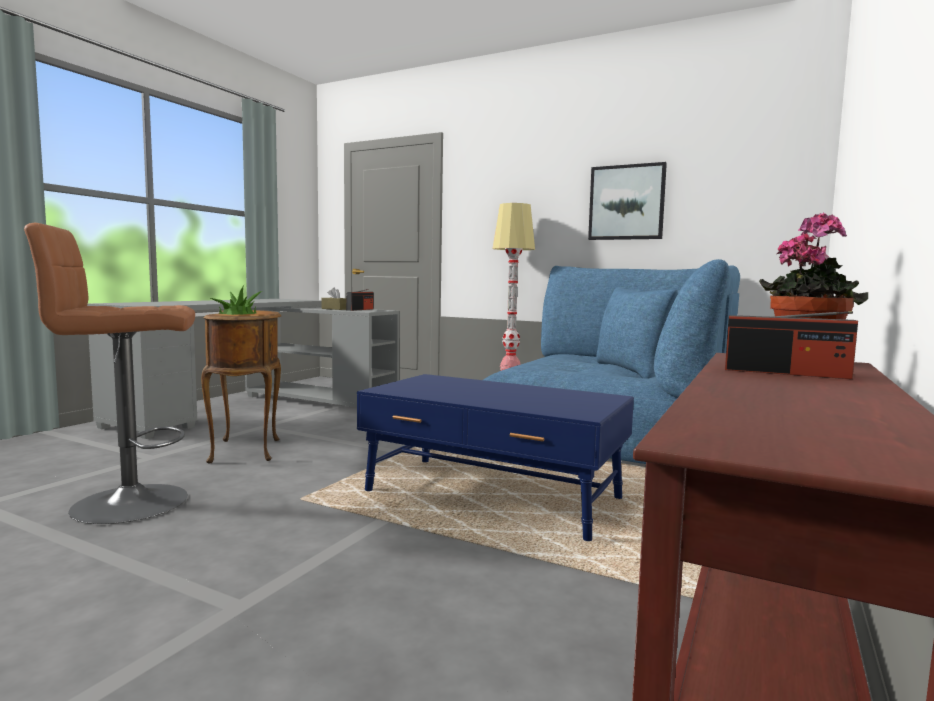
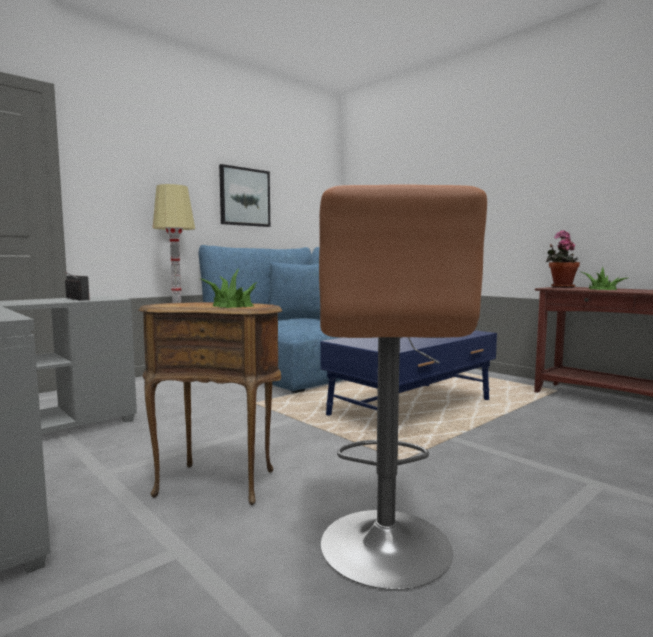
camera: 70 degrees left, 0 degrees up
(335, 309) = (43, 301): brown tissue box -> none
(785, 373) = (603, 289): radio -> potted plant

